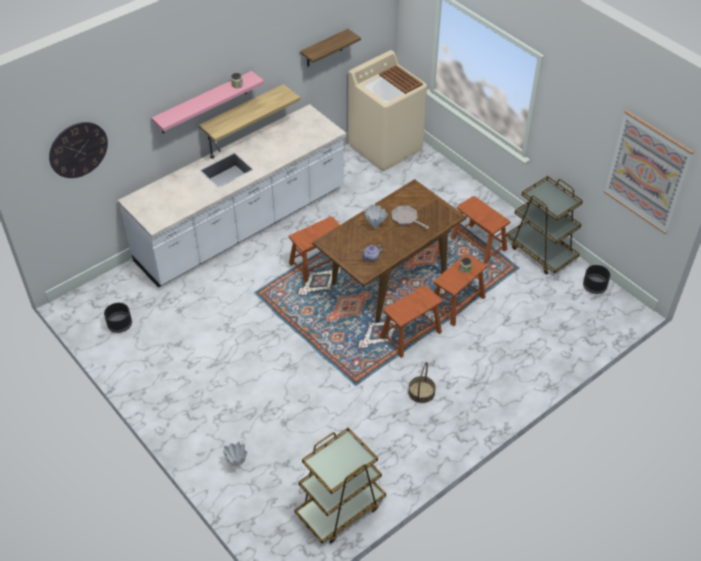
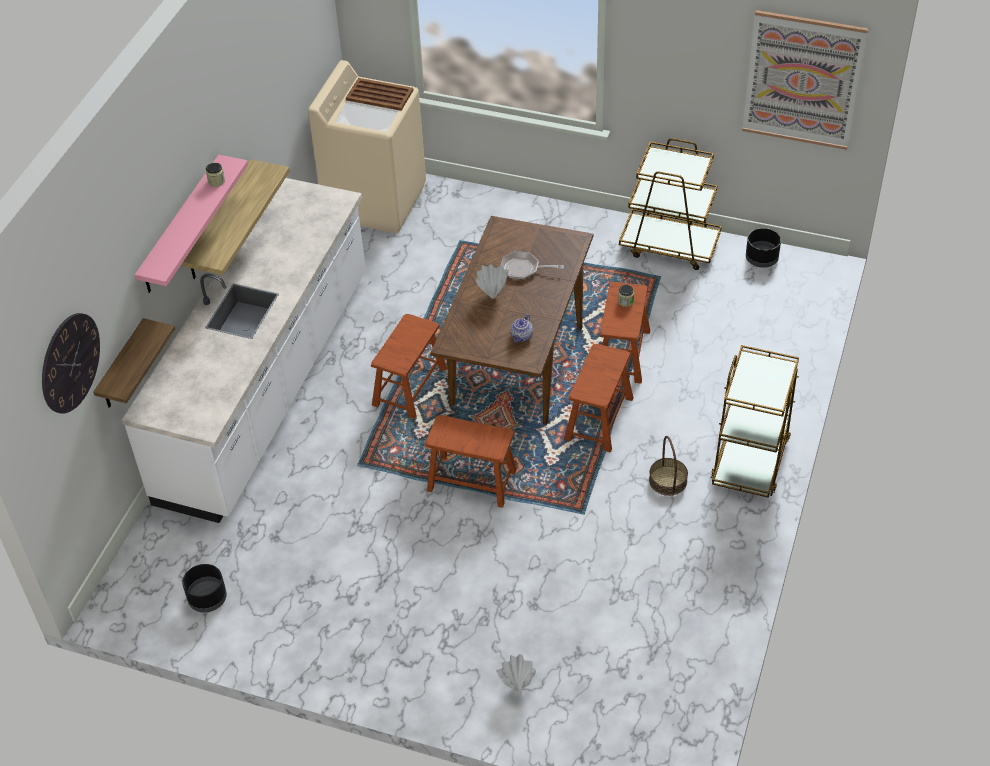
camera: 30 degrees left, 0 degrees up
(324, 49) = (279, 88): shelf -> shelf (122, 367)
(340, 509) = (687, 669): brown cart -> brown cart (750, 459)
(478, 243) = (589, 269): brown stool -> brown stool (472, 480)

